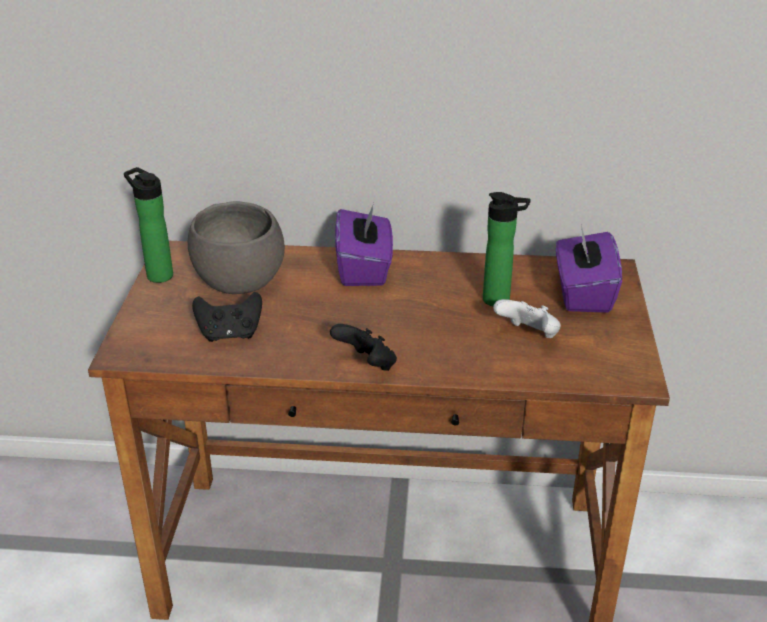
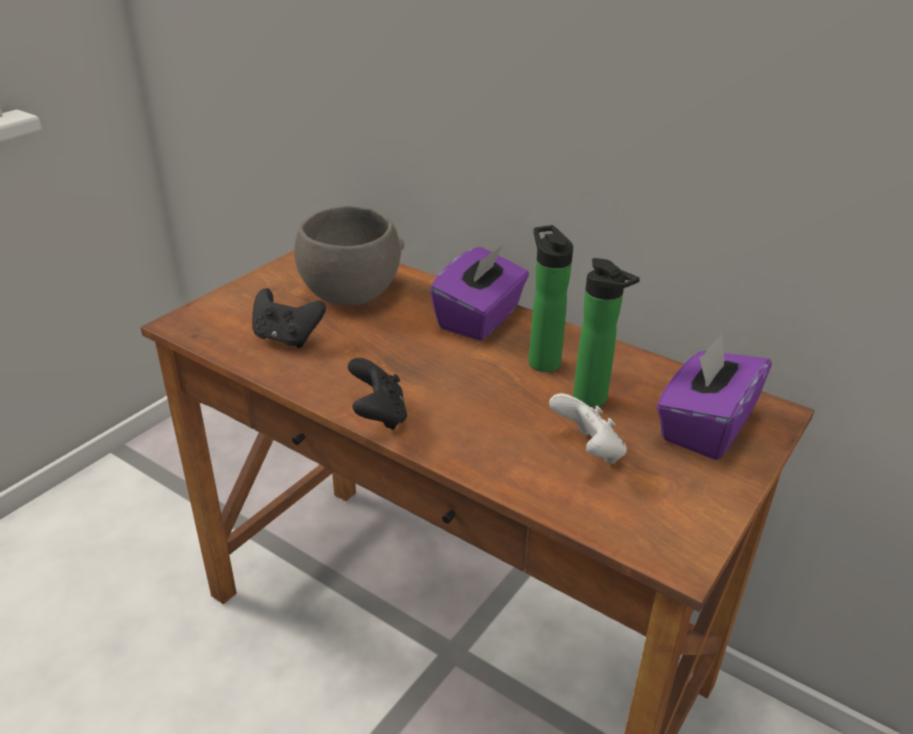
camera: 30 degrees right, 0 degrees up
(157, 274) = (287, 264): bottle -> bottle (542, 360)

